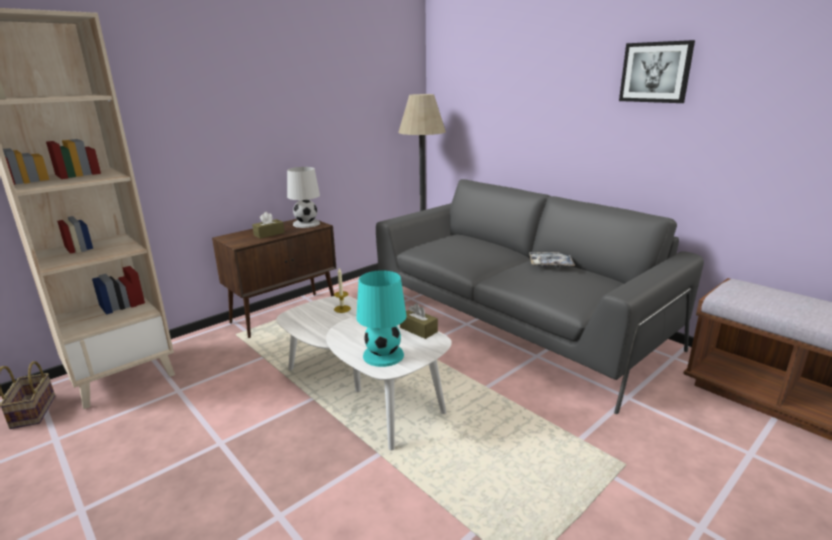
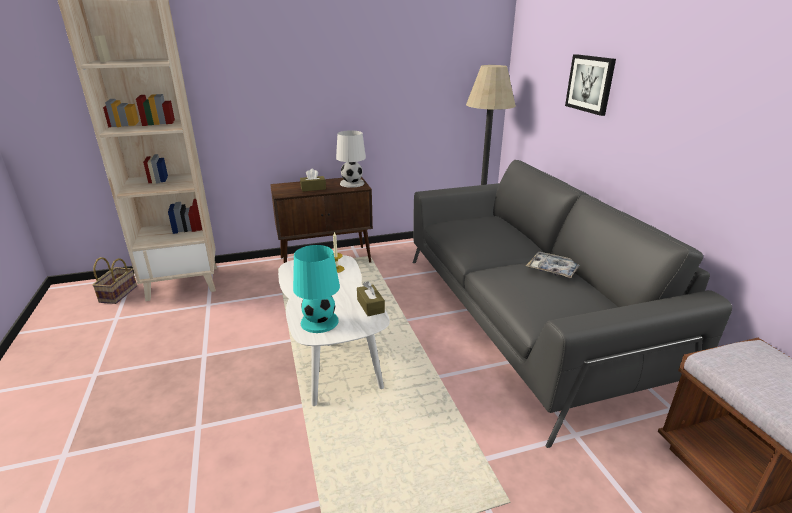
camera: 25 degrees right, 5 degrees up
(655, 72) = (721, 63): picture -> picture (590, 84)

